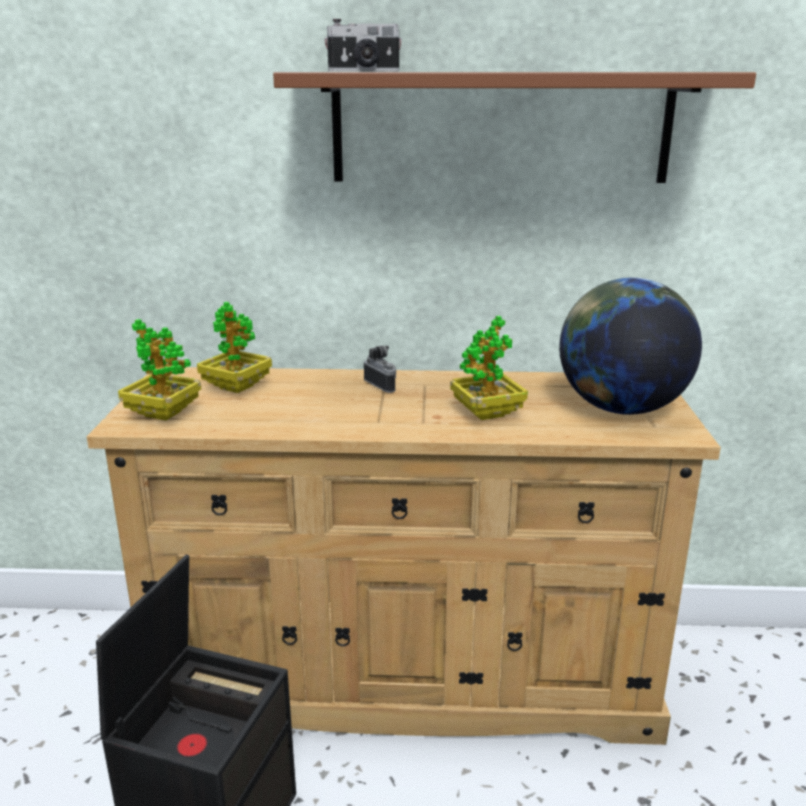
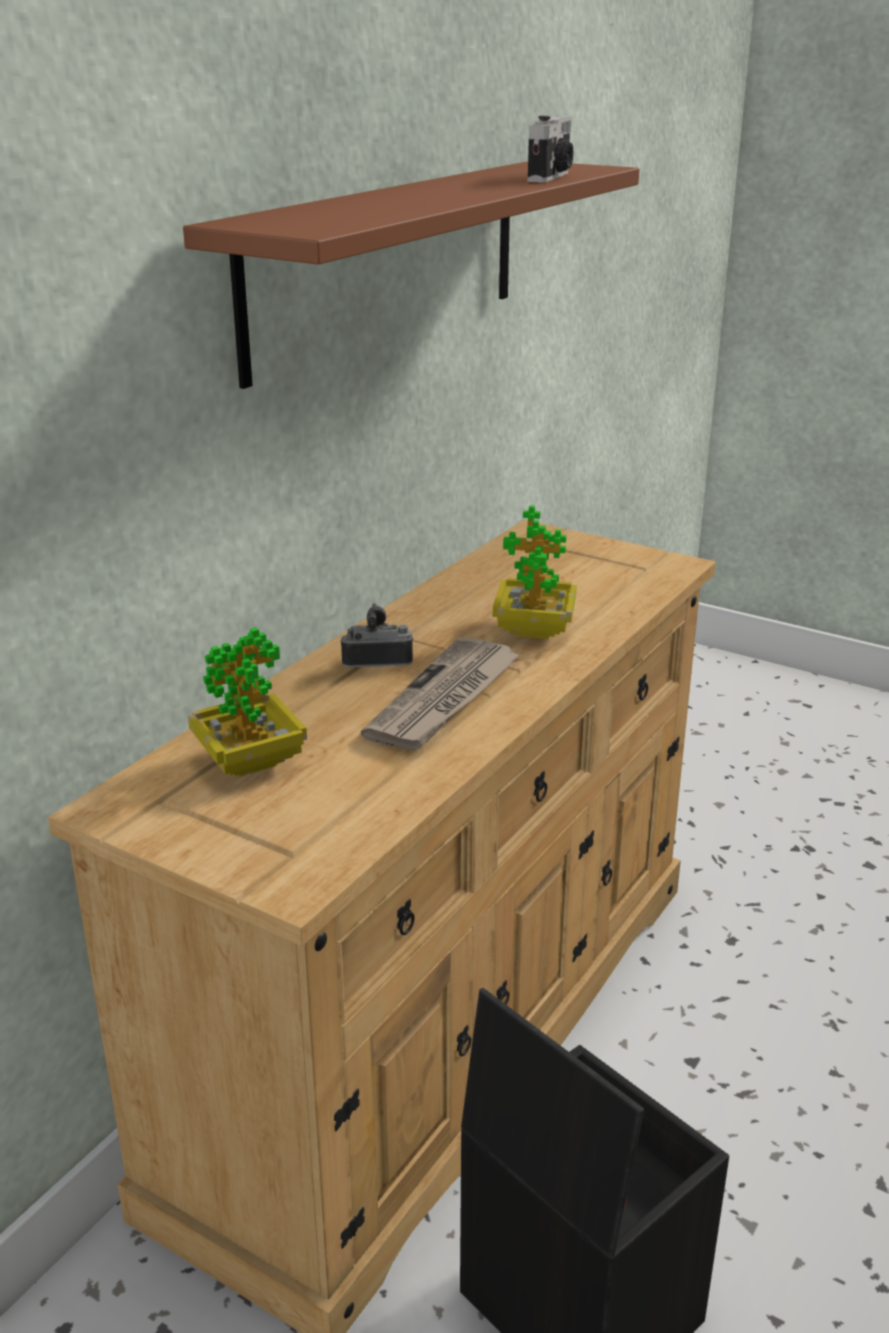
camera: 60 degrees left, 5 degrees up
(163, 413) = (287, 842): potted plant -> none
(357, 411) = (445, 699): none -> newspaper
(364, 71) = (341, 215): camera -> camera (551, 177)
(620, 408) = (591, 567): globe -> none

